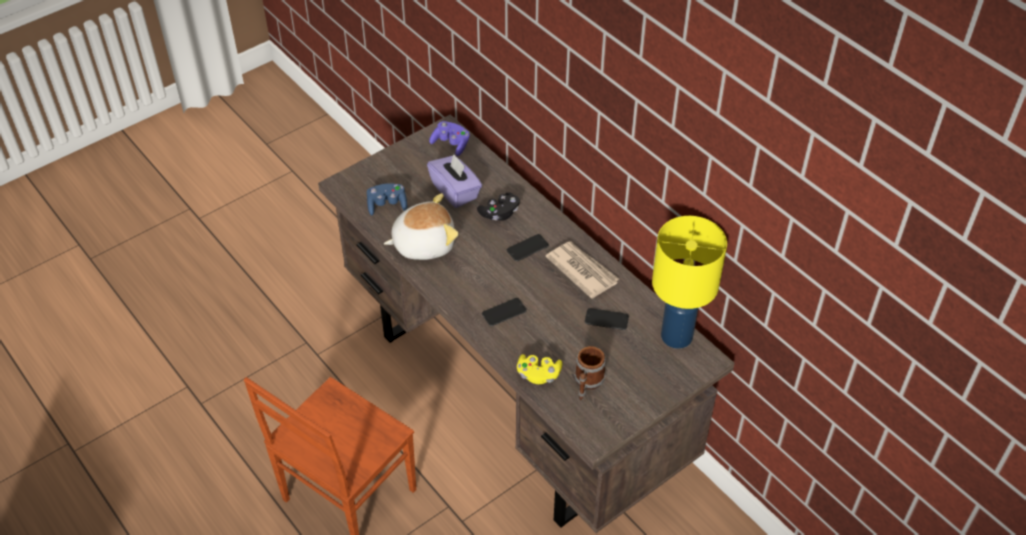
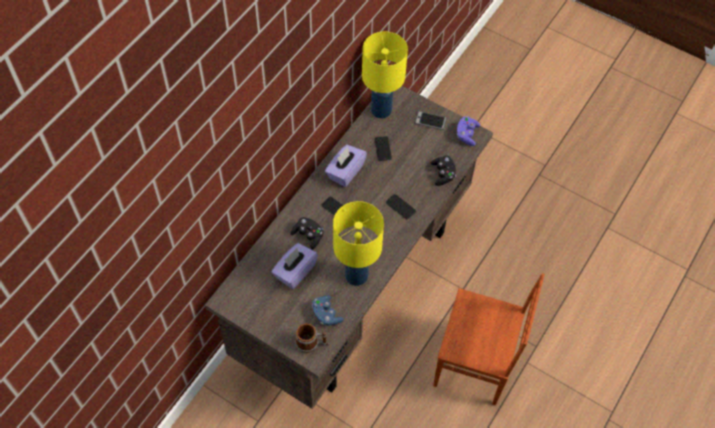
camera: 110 degrees left, 10 degrees up
(423, 243) = (356, 276): plush toy -> yellow table lamp
(451, 144) = (242, 292): purple game controller -> purple game controller (466, 134)
(538, 374) = (443, 174): yellow game controller -> black game controller
(582, 270) = (345, 172): newspaper -> purple tissue box
(587, 383) = (438, 147): mug -> mug (311, 343)
(639, 389) = (430, 121): none -> phone

